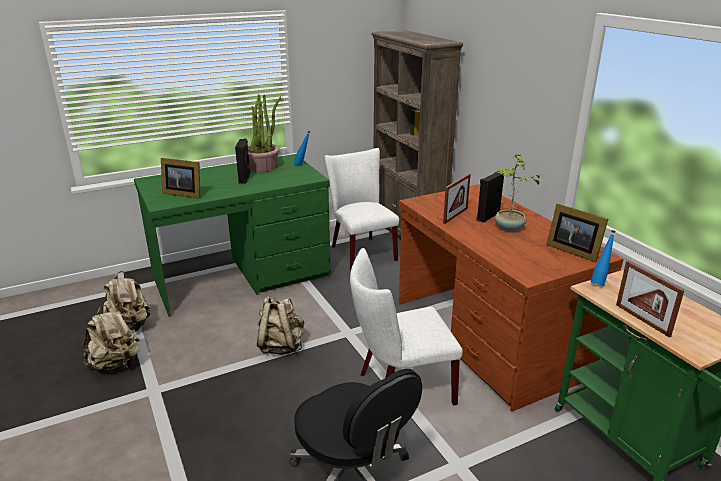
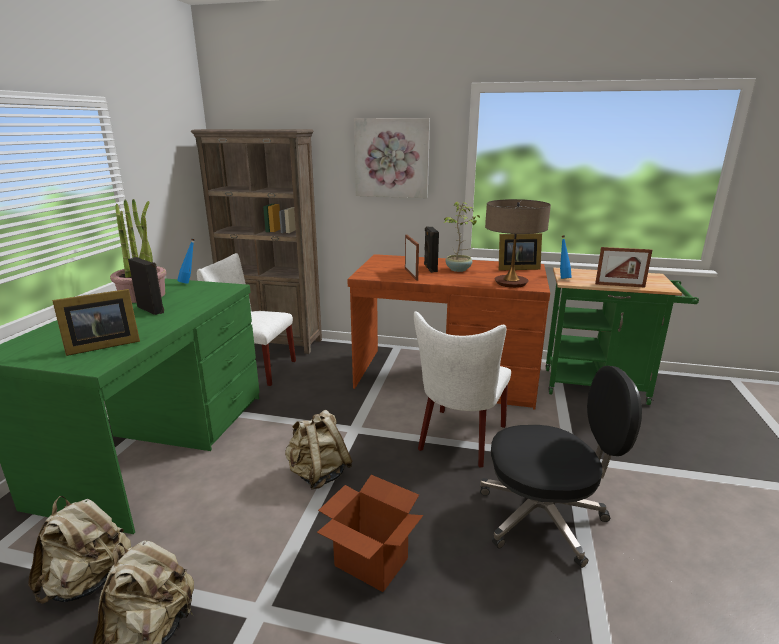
camera: 50 degrees left, 5 degrees down
(223, 411) = (370, 562): none -> cardboard box
(517, 262) = (510, 283): none -> table lamp
(518, 86) = (392, 158): none -> picture

